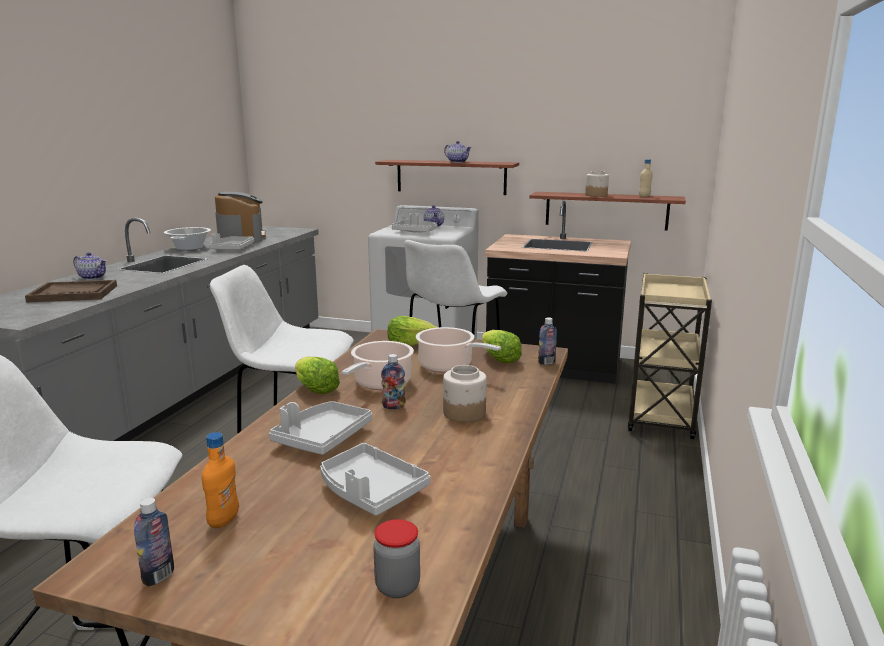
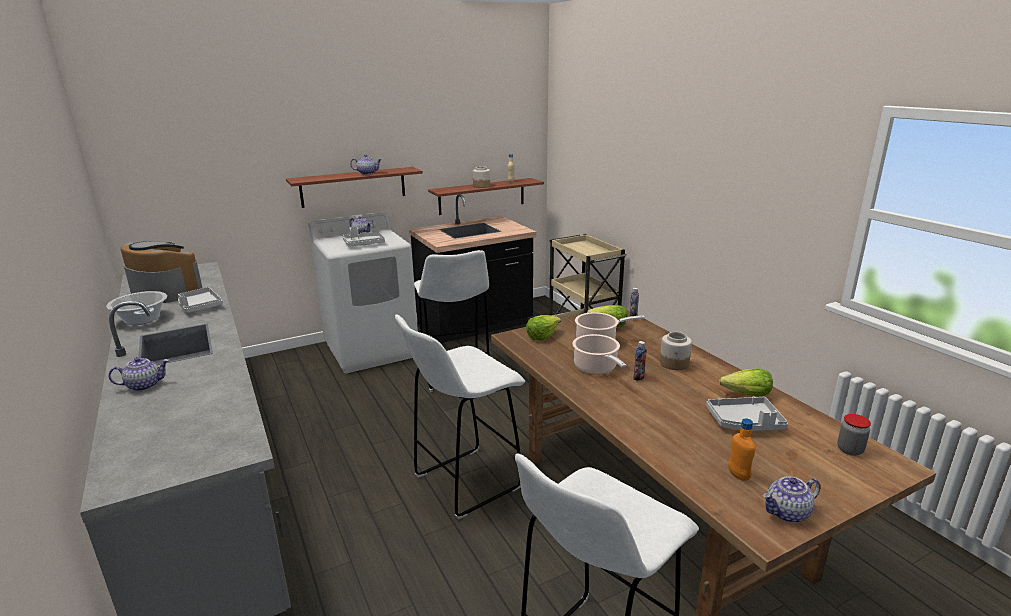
camera: 45 degrees left, 5 degrees up
(74, 293) = (190, 407): brown tray -> none
(158, 576) = (787, 513): bottle -> teapot
(315, 389) = (574, 389): lettuce -> lettuce (746, 395)
(322, 438) = (658, 412): grey tray -> none

